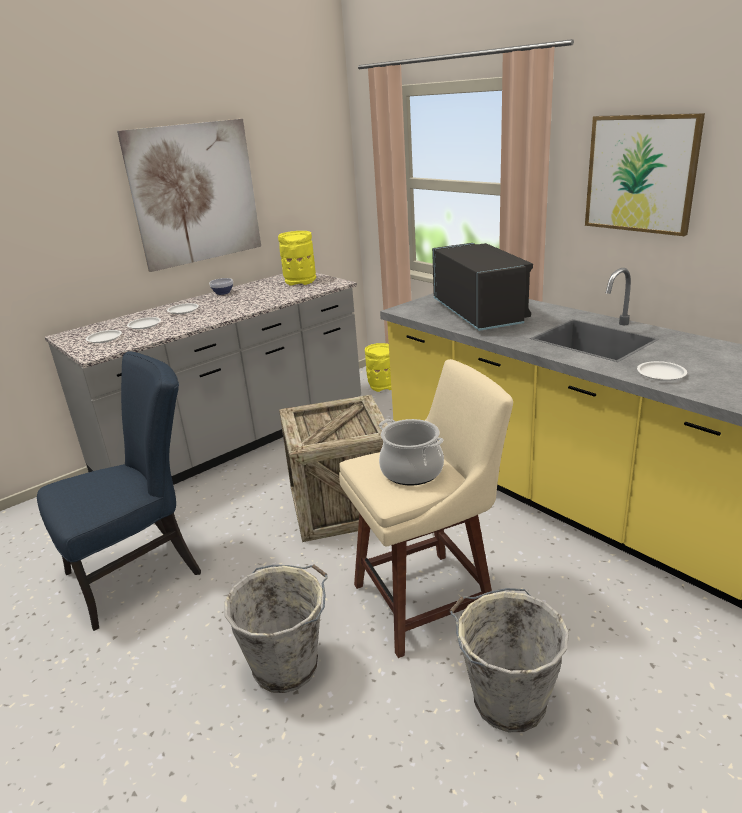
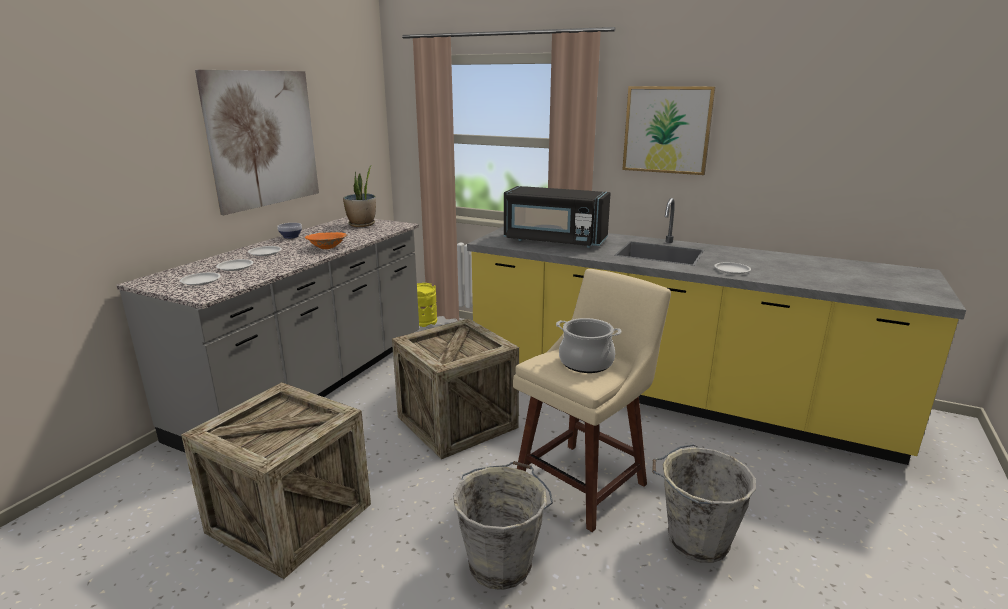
camera: 25 degrees left, 5 degrees down
(142, 571) = (290, 518): blue chair -> crate
(241, 307) = (327, 247): none -> orange bowl
(300, 281) = (362, 224): yellow vase -> potted plant
(479, 313) = (554, 241): black microwave -> black microwave turned 150 degrees clockwise

